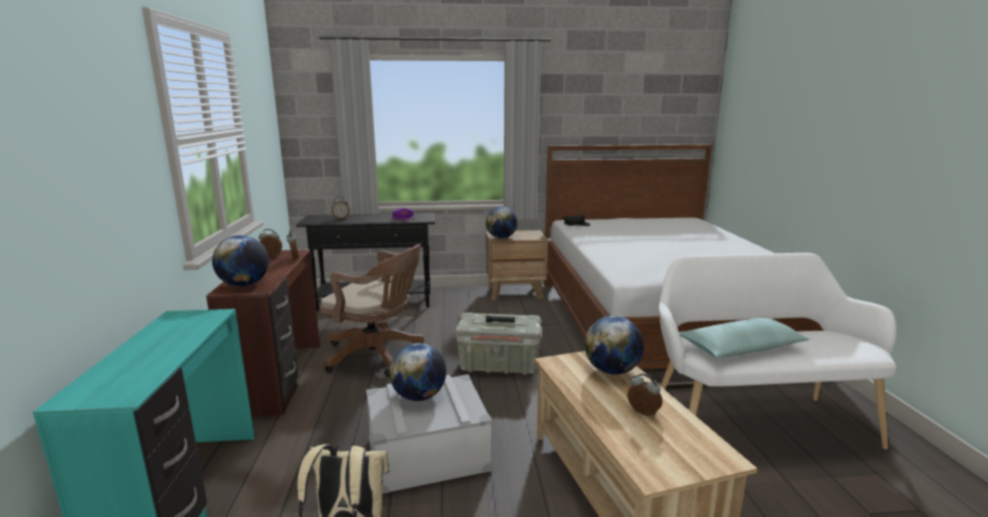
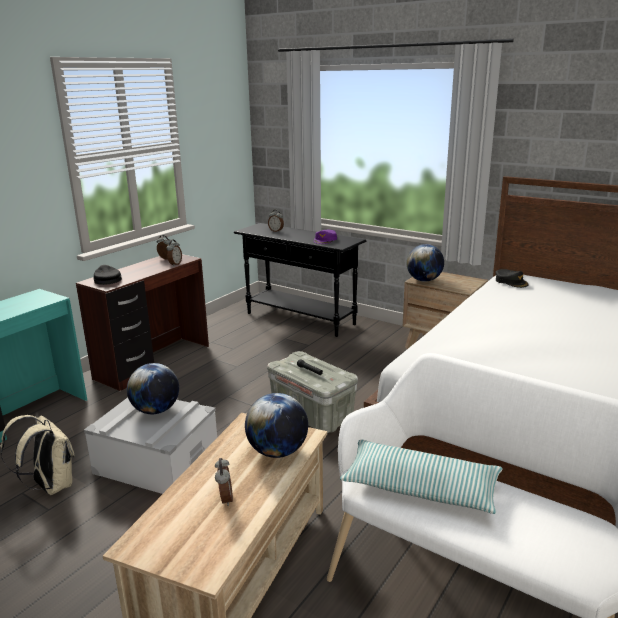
camera: 40 degrees right, 5 degrees up
(244, 285) = (107, 280): globe -> black cap
(378, 355) = (236, 368): brown office chair -> none

